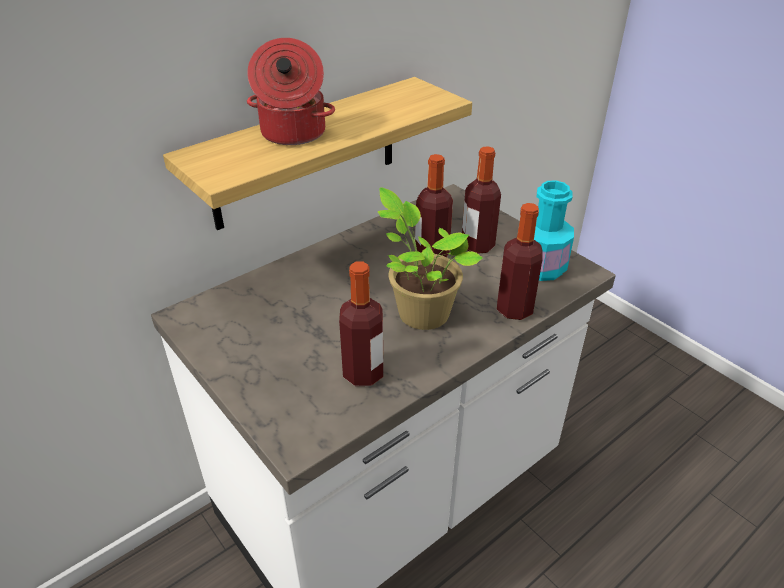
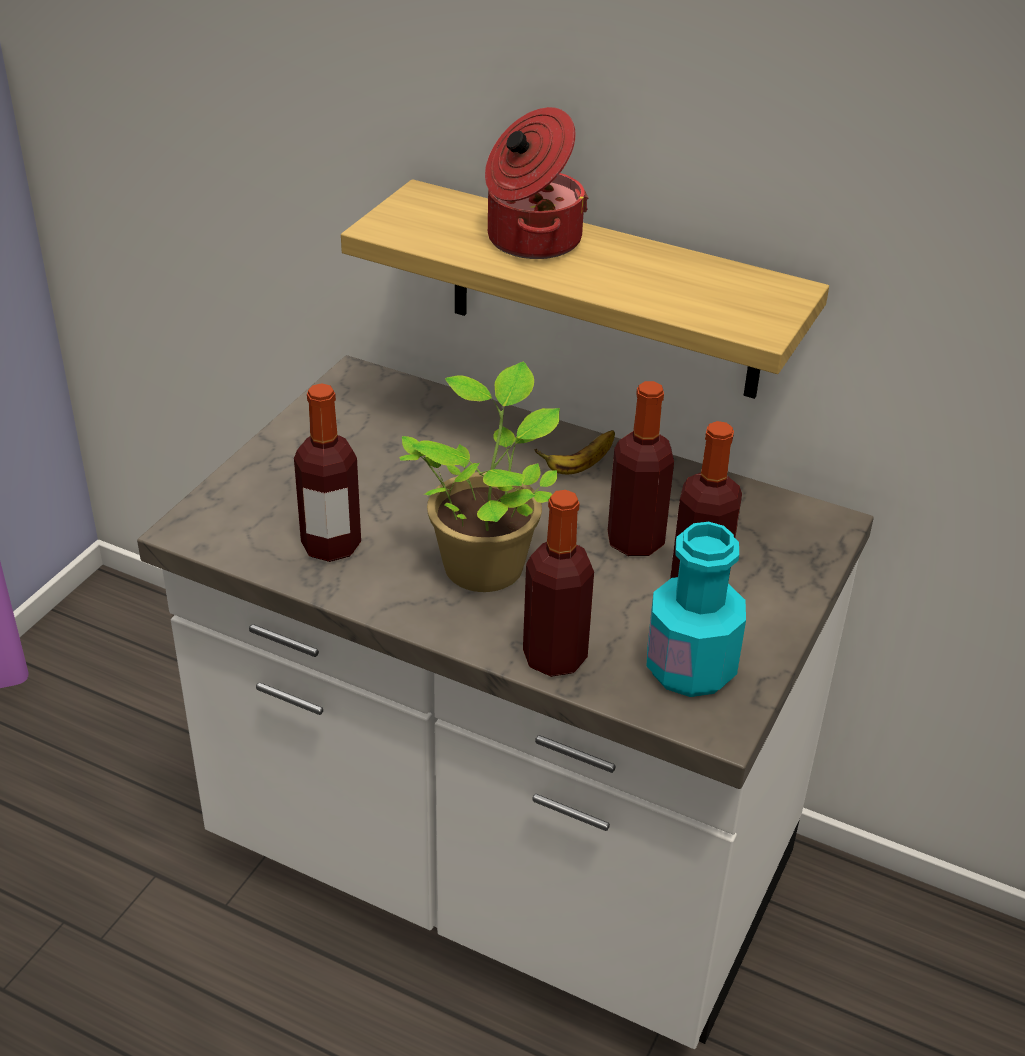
camera: 65 degrees right, 0 degrees up
(354, 253) = (579, 466): none -> banana

